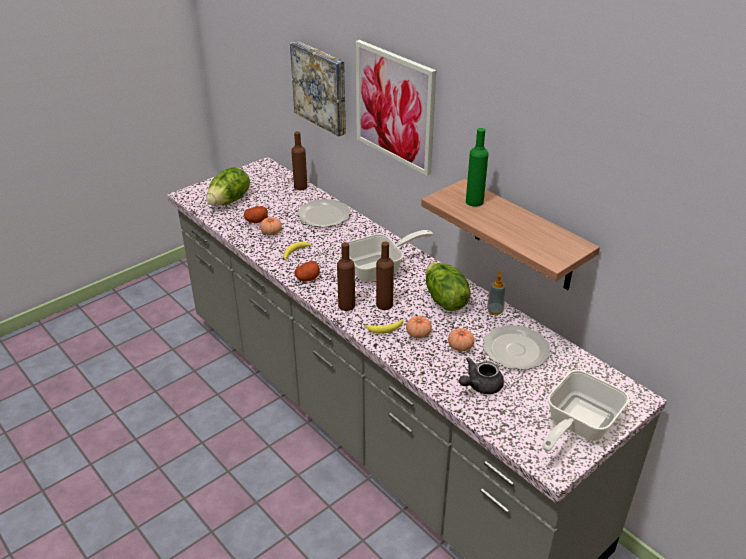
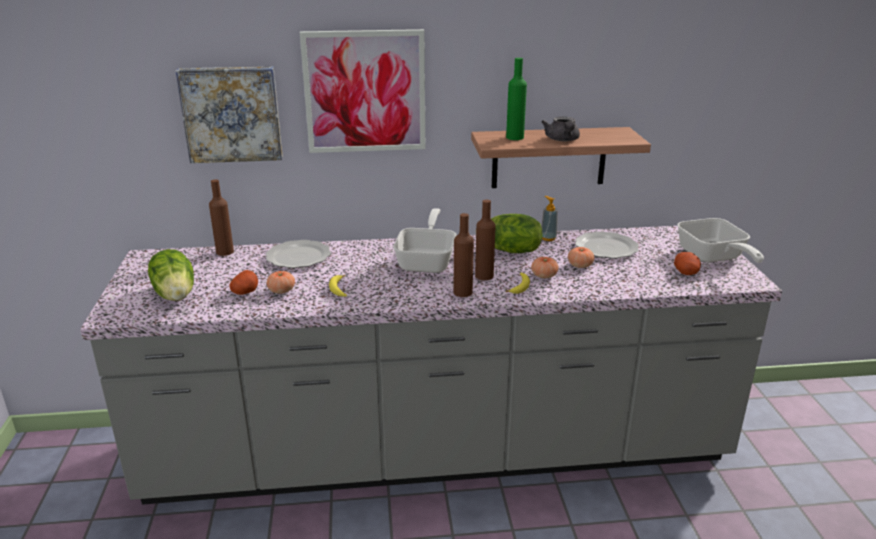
camera: 55 degrees left, 10 degrees down
(307, 278) = (393, 297): potato -> potato (686, 273)
(480, 386) = (637, 275): grey teapot -> grey teapot (562, 140)

